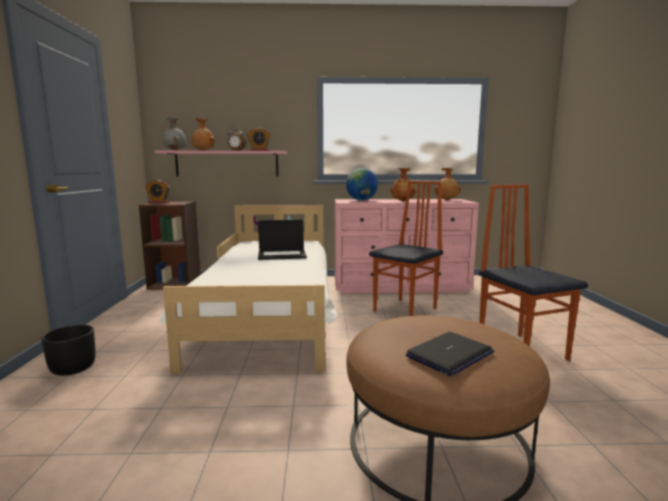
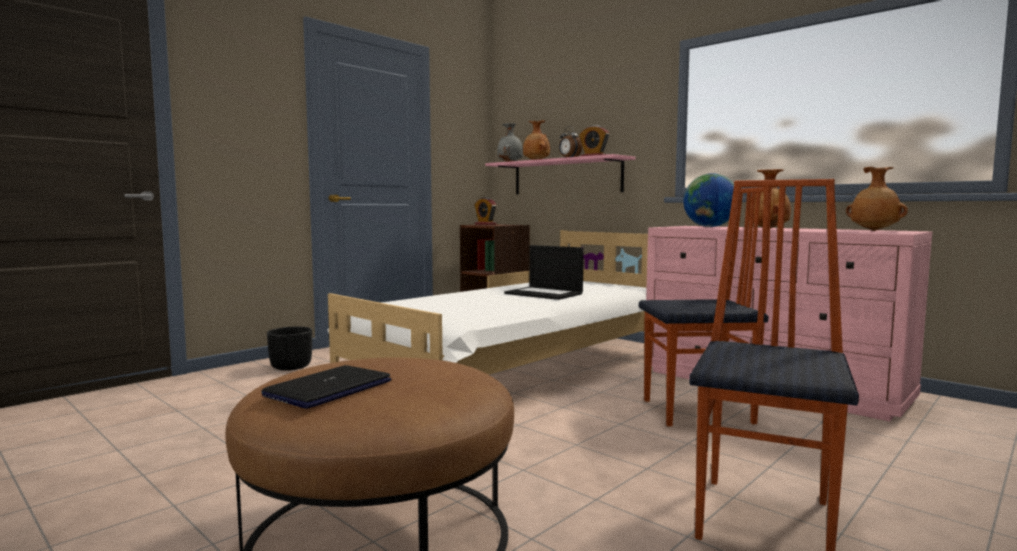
camera: 45 degrees right, 5 degrees down
(449, 355) = (328, 389): laptop -> laptop turned 120 degrees clockwise

